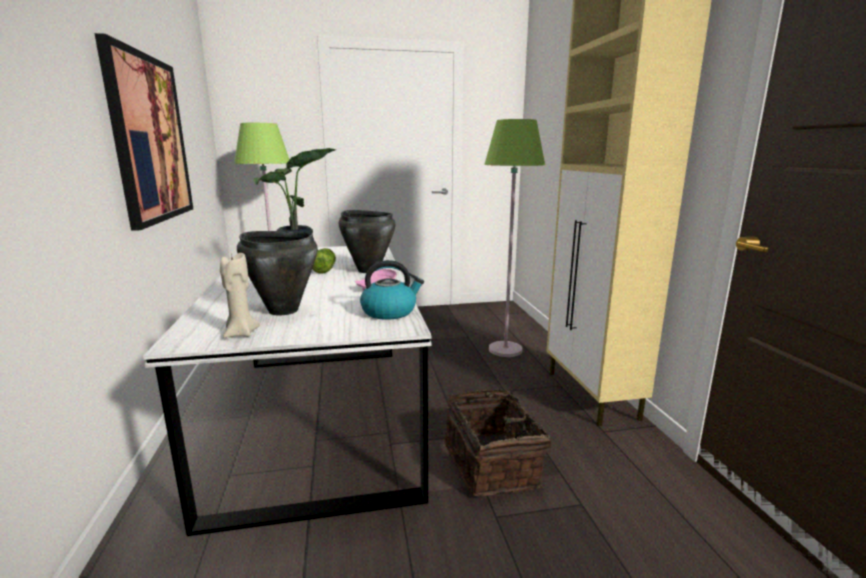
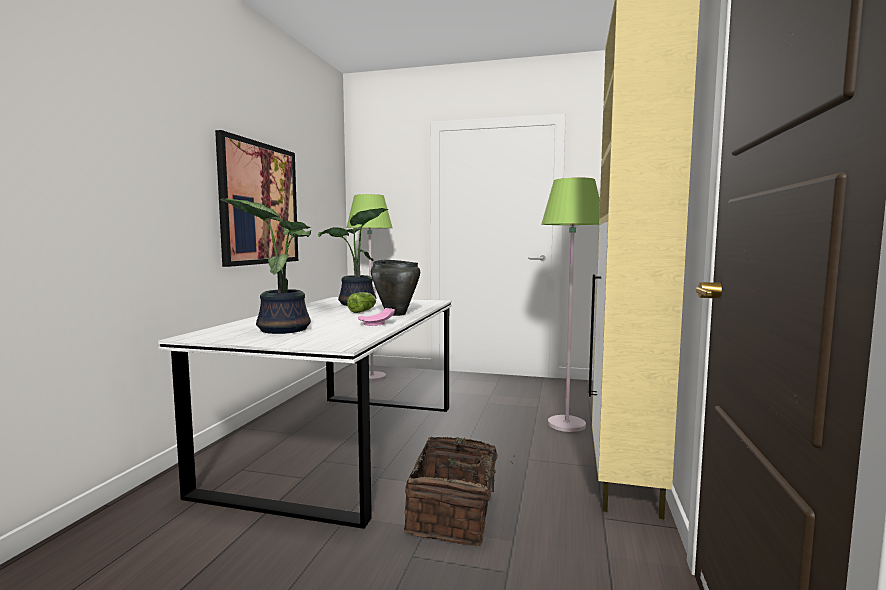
camera: 25 degrees right, 10 degrees down
(241, 333) = (230, 337): beige candle -> none
(283, 310) = (282, 329): black cooking pot -> potted plant
(390, 312) = (353, 337): kettle -> none

